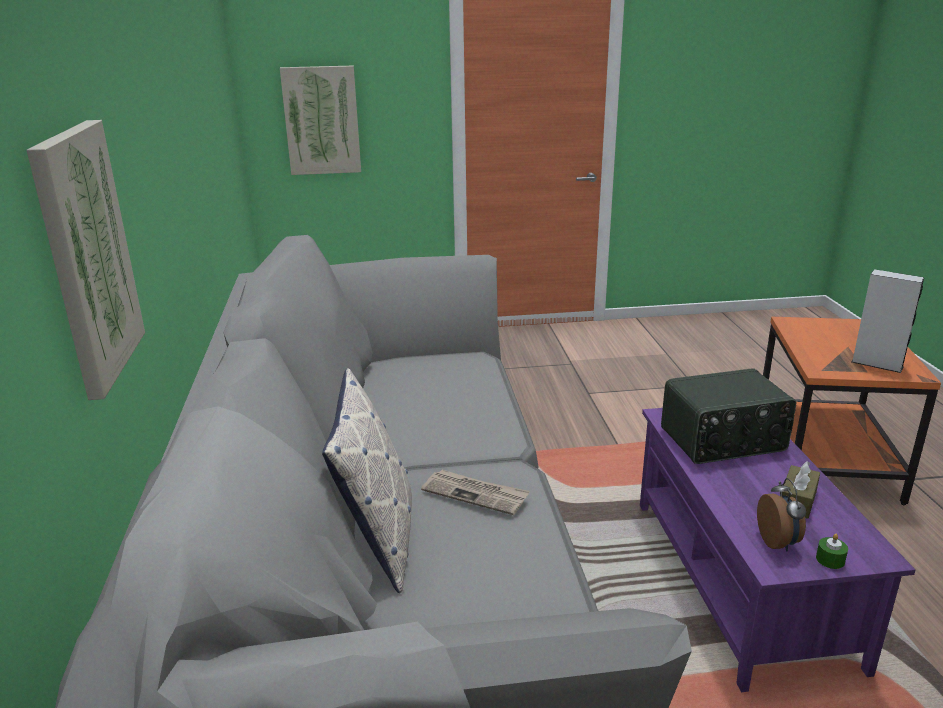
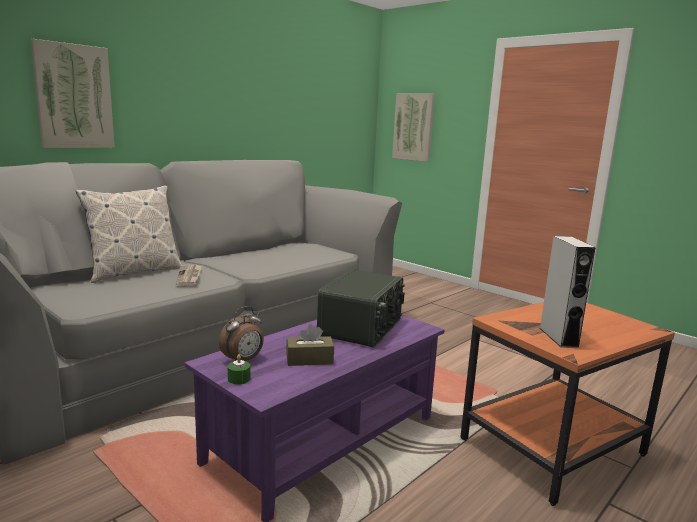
camera: 50 degrees right, 10 degrees down
(723, 440) = (362, 328): radio -> radio turned 105 degrees counterclockwise

